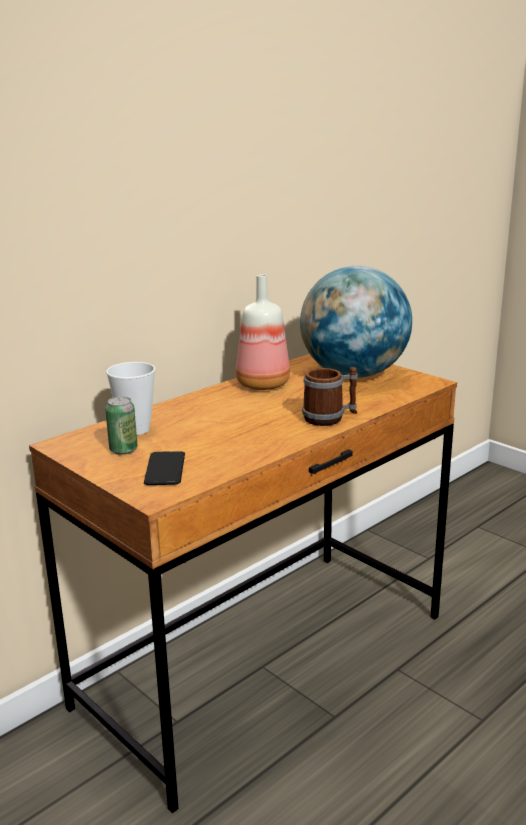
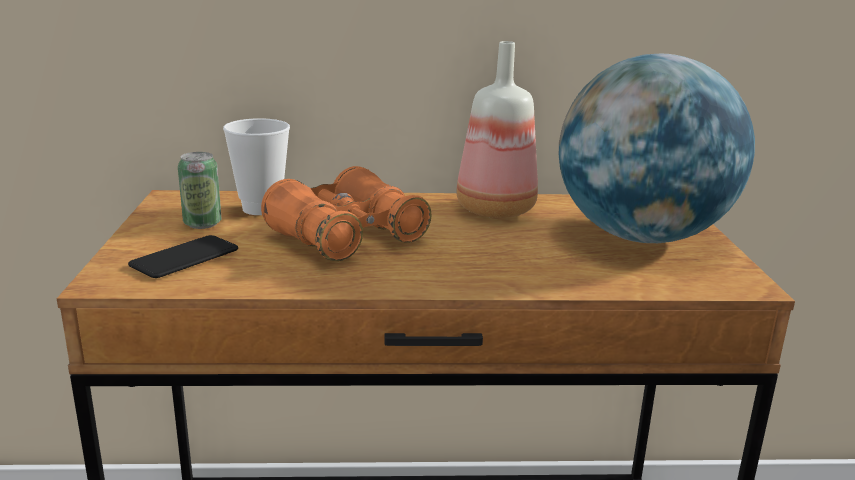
camera: 40 degrees right, 0 degrees up
(223, 426) = (347, 237): none -> orange binoculars
(330, 418) = (488, 276): mug -> none

